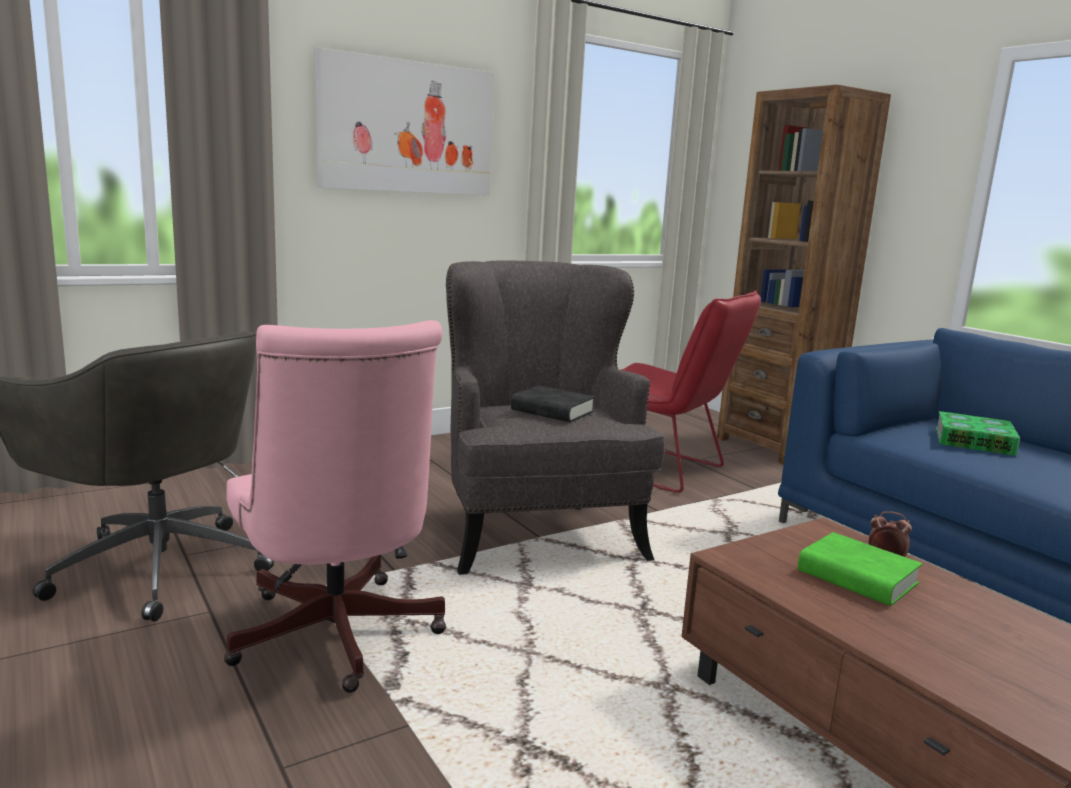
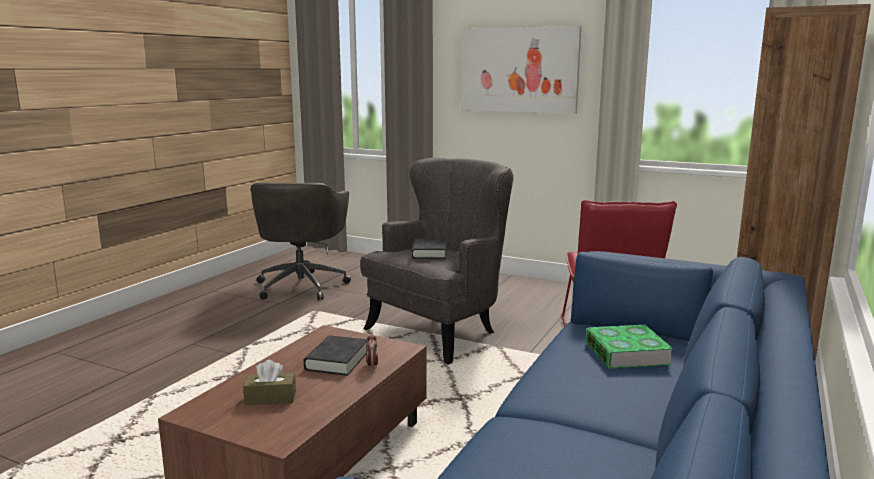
camera: 60 degrees right, 0 degrees up
(336, 640) = (279, 326): pink office chair -> none
(857, 577) = (337, 360): green book -> black book
(997, 655) = (270, 398): none -> brown tissue box

